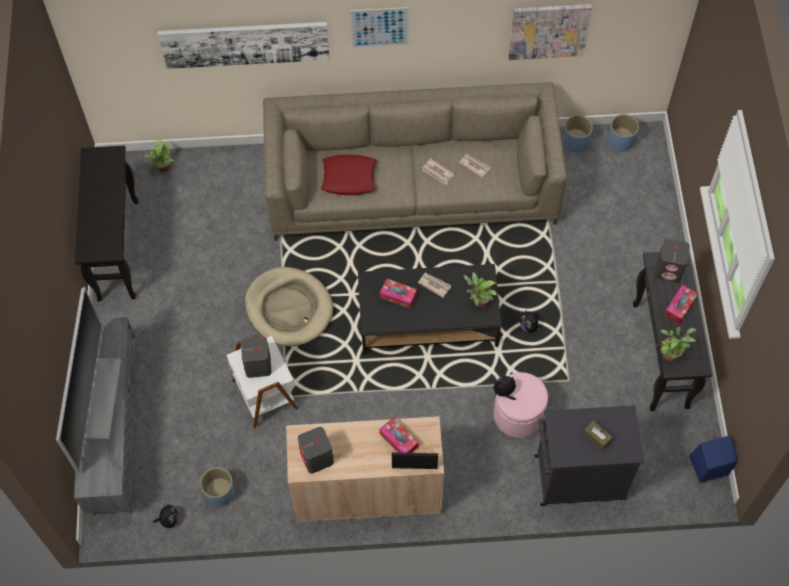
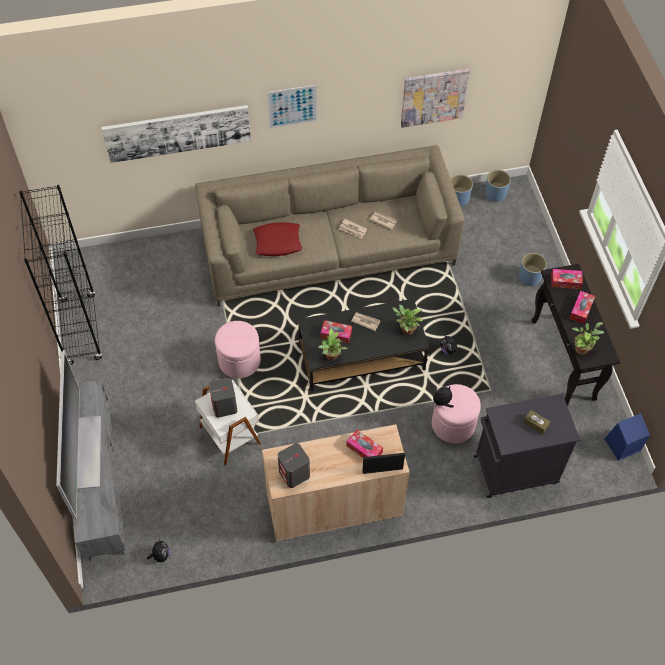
camera: 10 degrees left, 5 degrees down
(118, 249) = (81, 329): black console table -> black bookcase
(163, 168) = (111, 259): potted plant -> potted plant (331, 357)
(220, 493) = (203, 525): blue planter -> blue planter (529, 277)
(289, 308) = (239, 360): beige dog bed -> pink ottoman
(669, 270) = (565, 281): grey speaker -> tissue box

